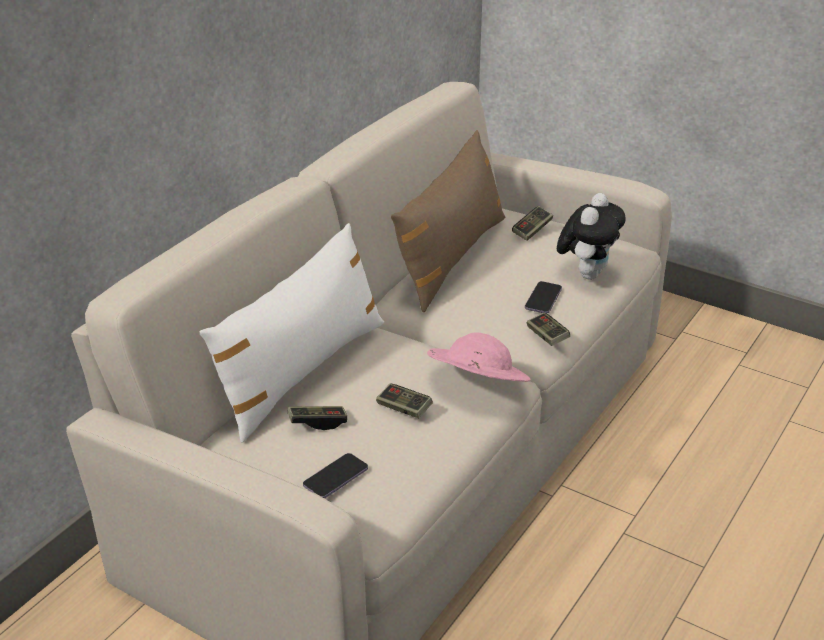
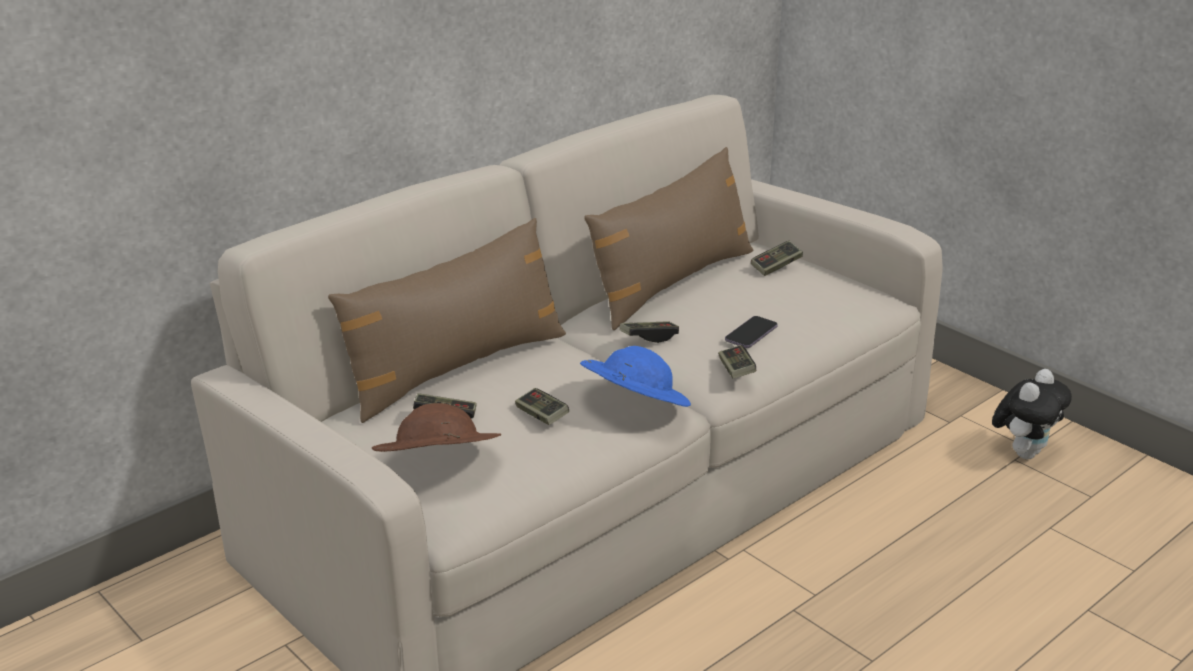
camera: 15 degrees right, 5 degrees down
(301, 372) = (455, 368): white pillow -> brown pillow
(335, 477) = (437, 468): phone -> brown hat
(458, 315) = (649, 337): none -> game controller
(476, 385) = (634, 407): pink hat -> blue hat
(587, 273) = (815, 316): plush toy -> plush toy (1024, 452)

